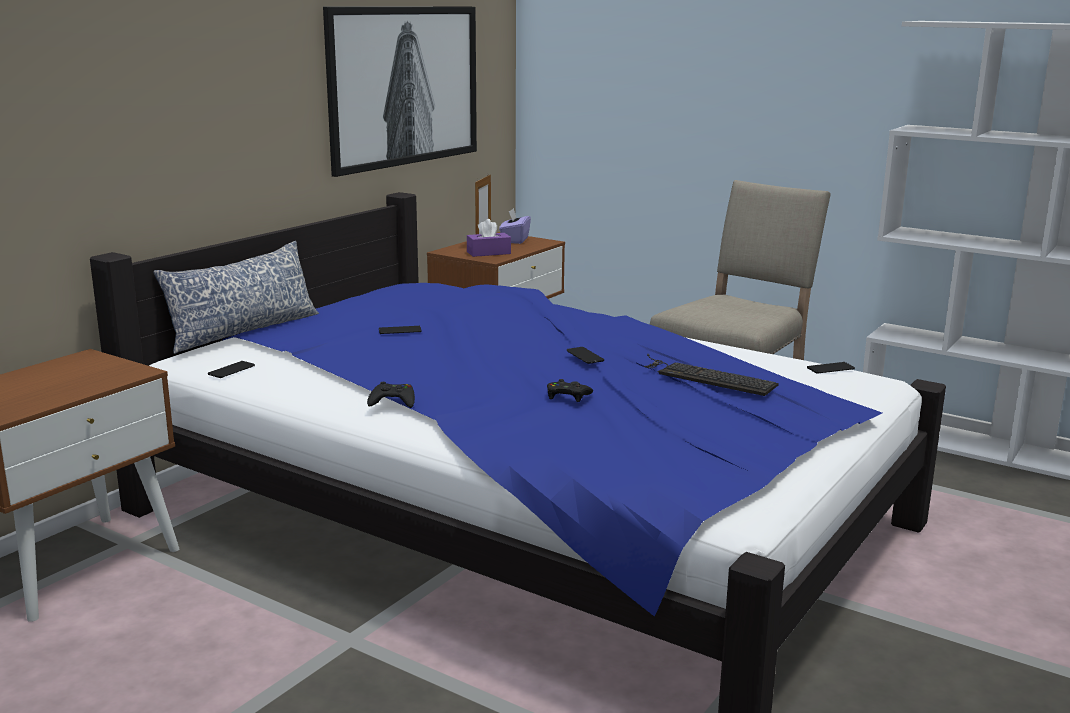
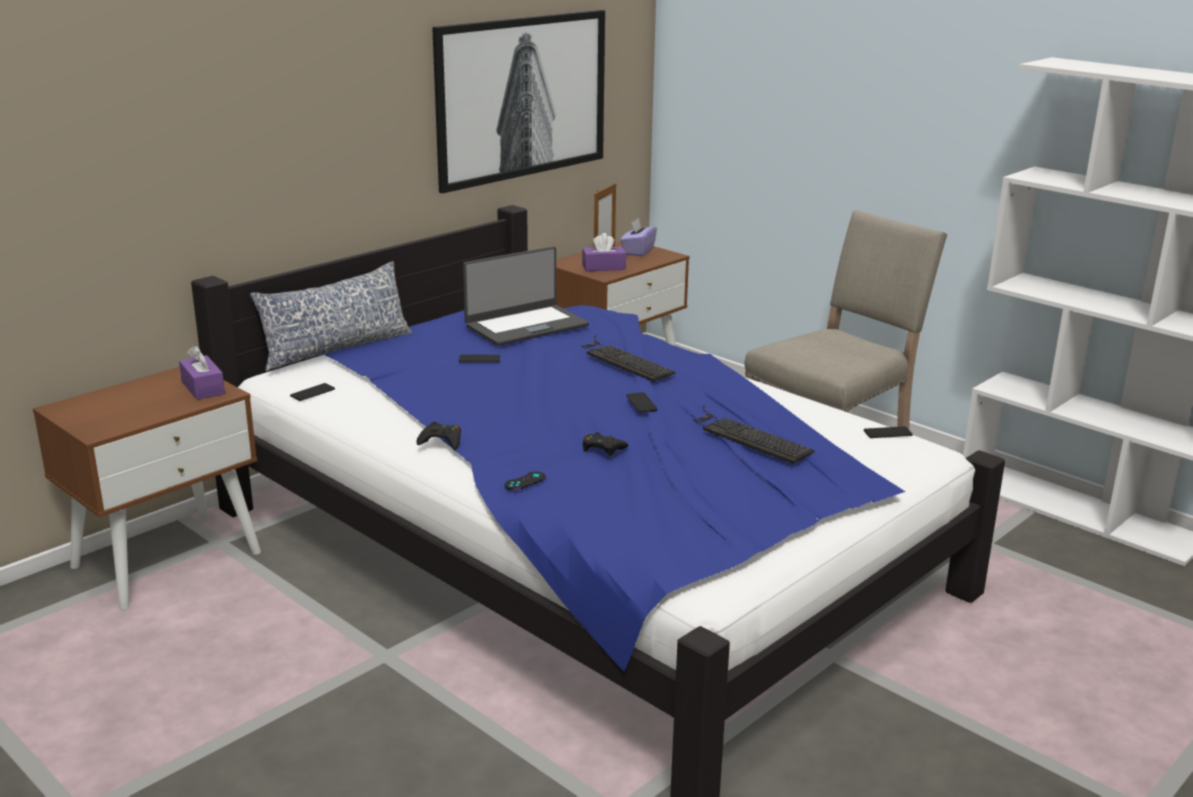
camera: 10 degrees right, 5 degrees up
(111, 369) = (203, 388): none -> purple tissue box
(434, 301) = (526, 325): none -> laptop
(501, 429) = (525, 481): none -> black game controller
(546, 322) = (622, 360): none -> keyboard

